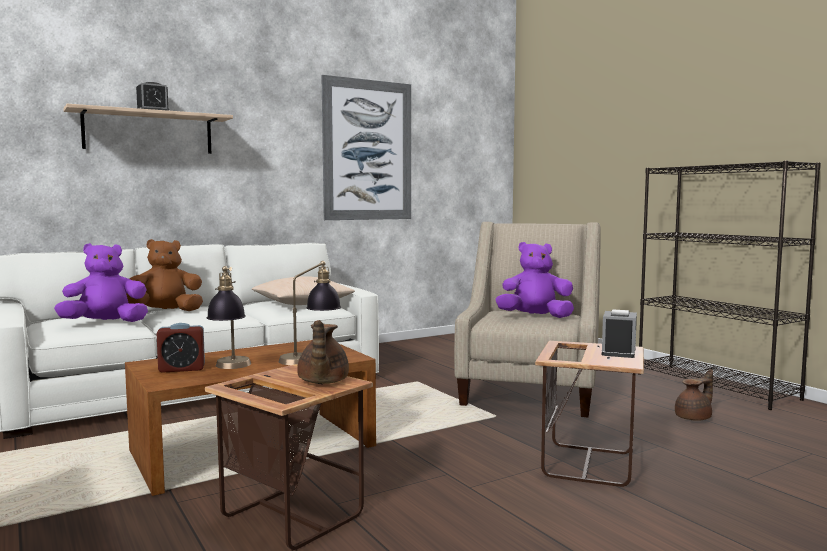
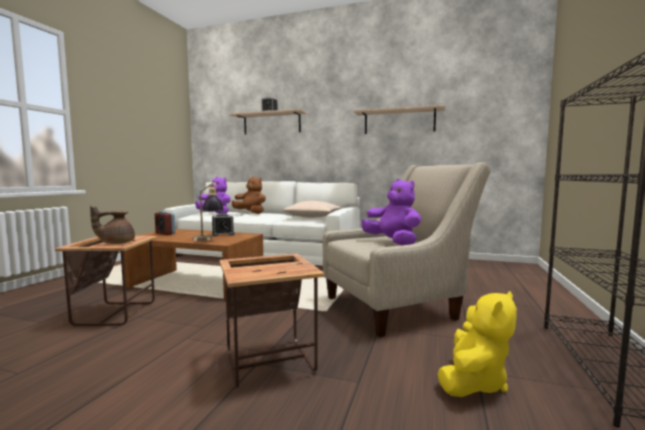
camera: 50 degrees right, 0 degrees up
(230, 368) = (174, 236): table lamp -> none
(367, 150) = (399, 122): picture -> shelf
(618, 352) = (285, 269): alarm clock -> alarm clock (223, 234)
(694, 418) = (473, 382): brown teapot -> yellow plush toy

